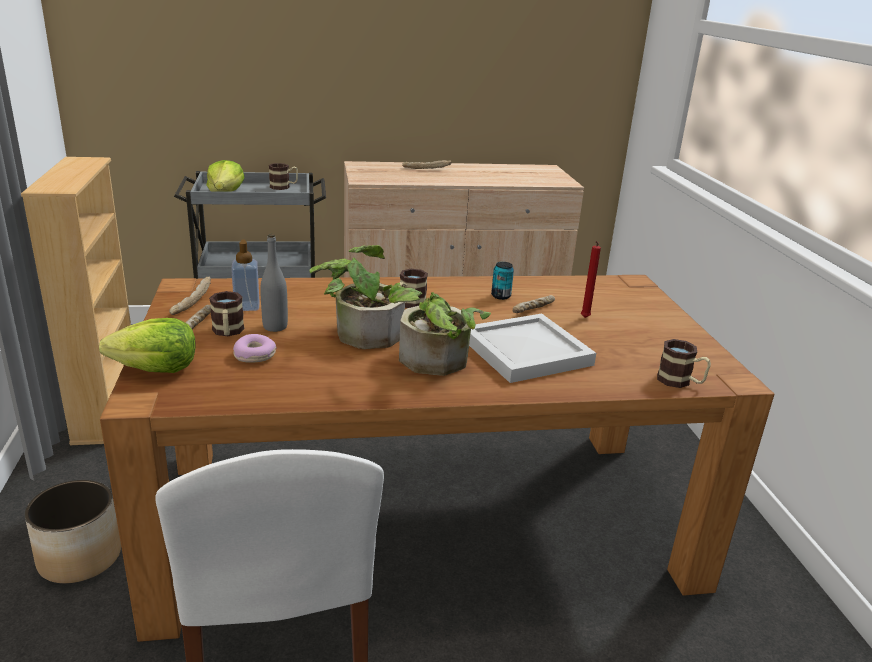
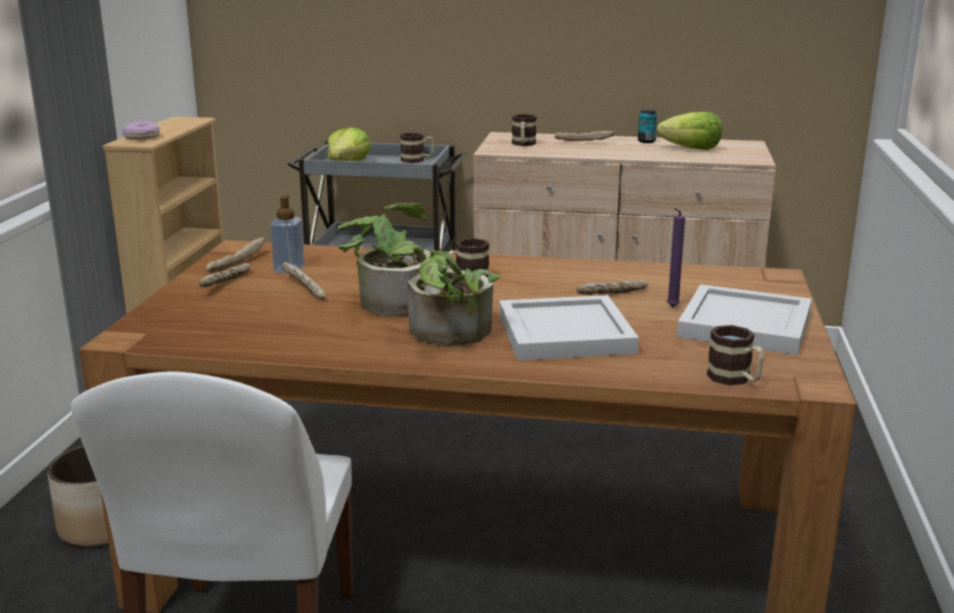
camera: 20 degrees right, 5 degrees down
(156, 369) = (159, 315): lettuce -> lettuce (691, 149)
(228, 332) = (252, 290): mug -> mug (523, 144)
(255, 355) = (263, 312): donut -> donut (142, 137)
(275, 327) = (303, 289): grey bottle -> bread
(501, 296) = (585, 279): can -> can (646, 141)
(584, 318) = (671, 308): red candle -> purple candle
(645, 328) = (743, 324): none -> white tray

